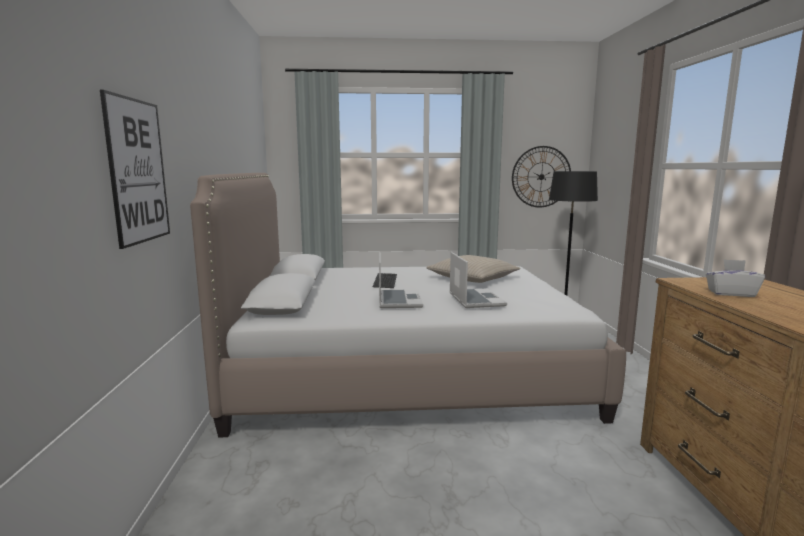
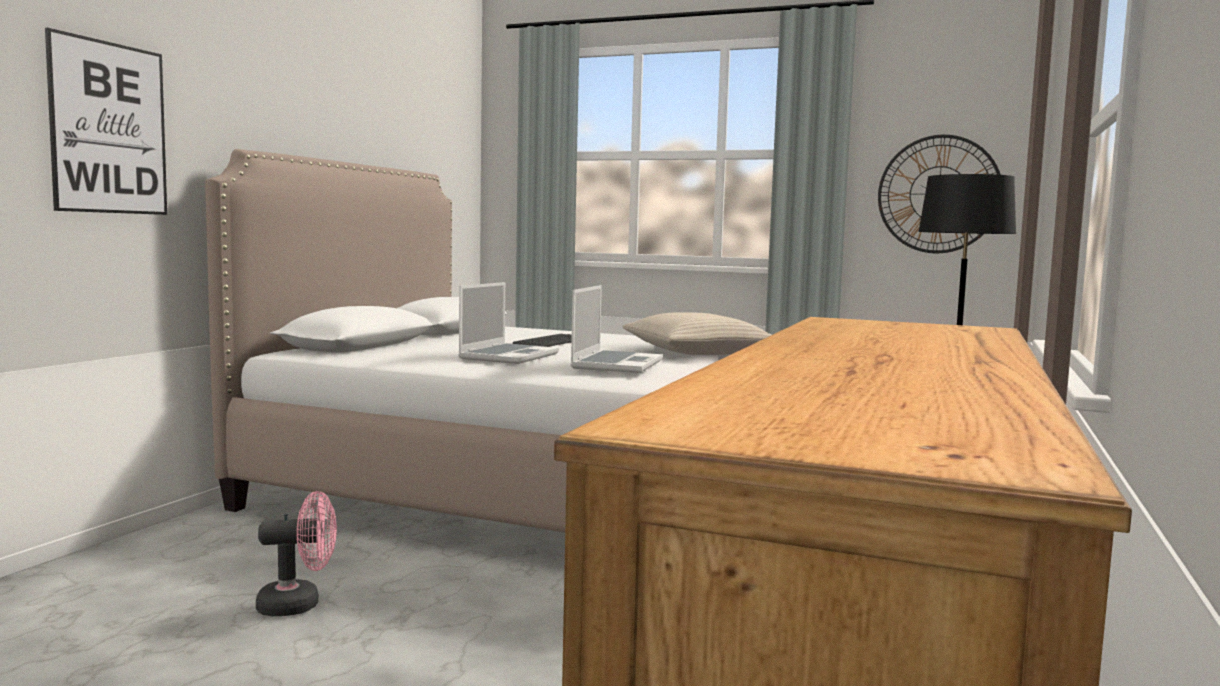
camera: 25 degrees right, 5 degrees down
(379, 505) = (299, 604): none -> pink fan
(731, 293) = (848, 329): white tissue box -> none

